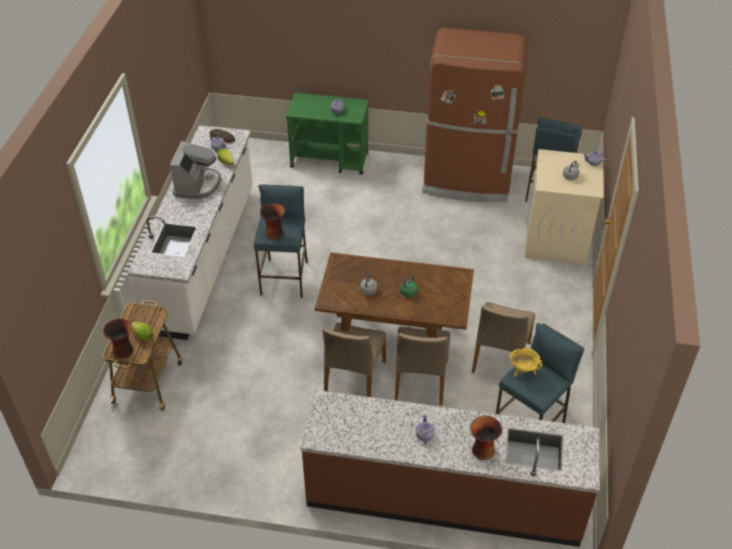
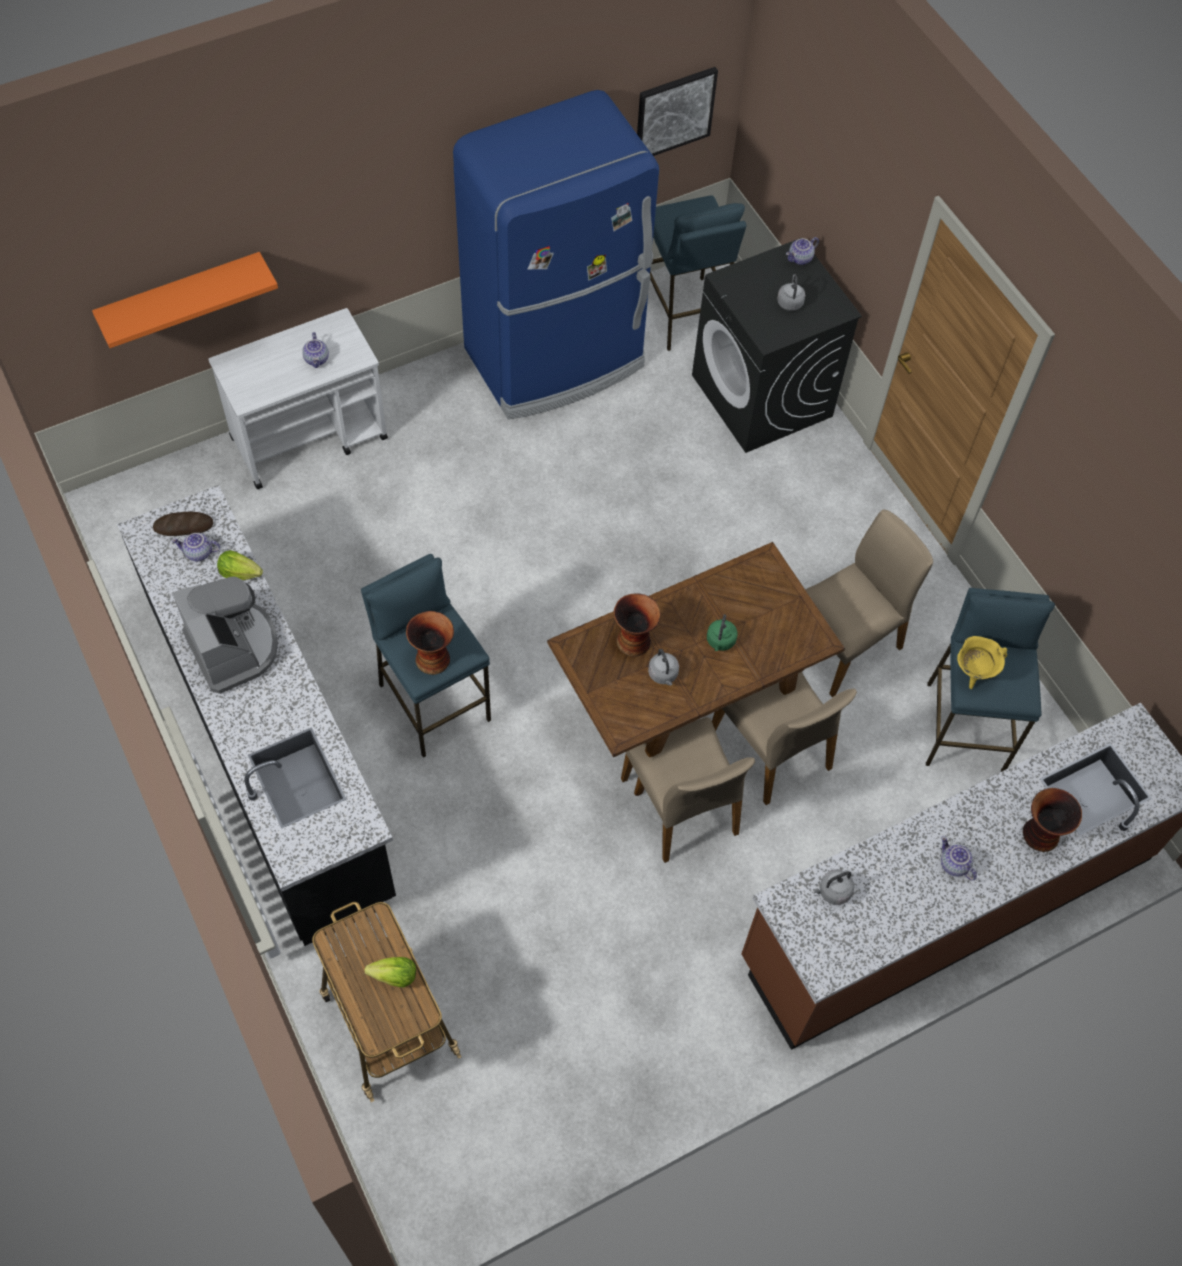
camera: 40 degrees left, 15 degrees up
(123, 350) = (388, 1021): vase -> vase (634, 640)
(204, 258) = (272, 747): white counter -> black counter
(289, 51) = (181, 295): none -> orange shelf
(330, 160) = (310, 438): green cart -> white cart
(353, 410) = (832, 892): none -> grey kettle
(467, 181) = (556, 359): brown fridge -> blue fridge
(500, 357) = (843, 642): beige chair -> beige chair turned 105 degrees counterclockwise
(556, 240) = (762, 396): beige washing machine -> black washing machine
(569, 71) = (674, 112): none -> picture

